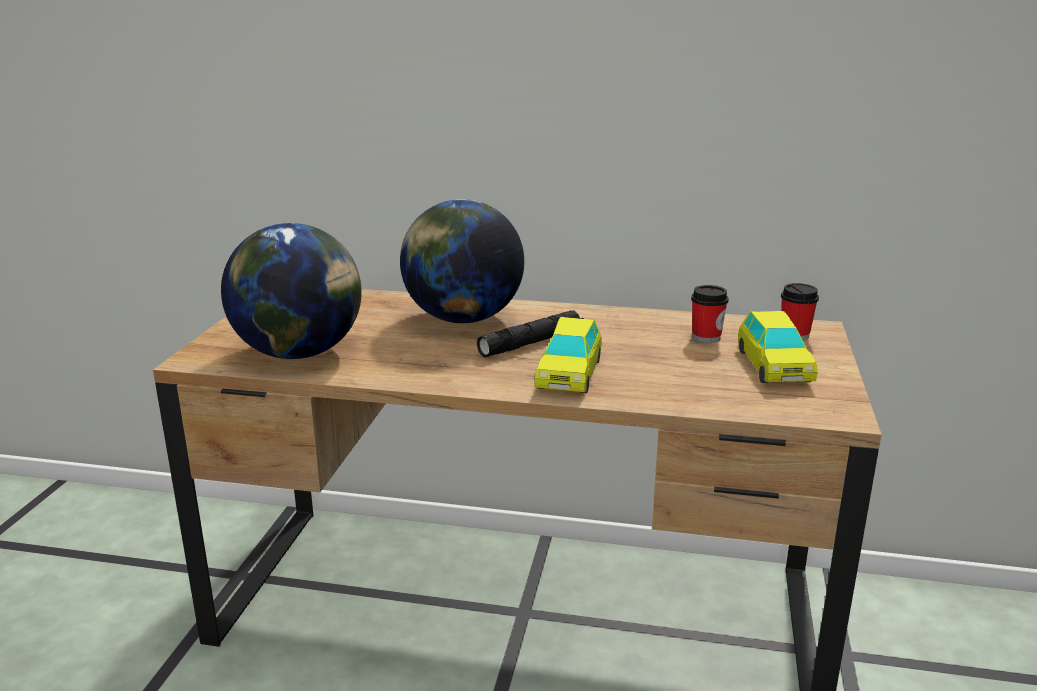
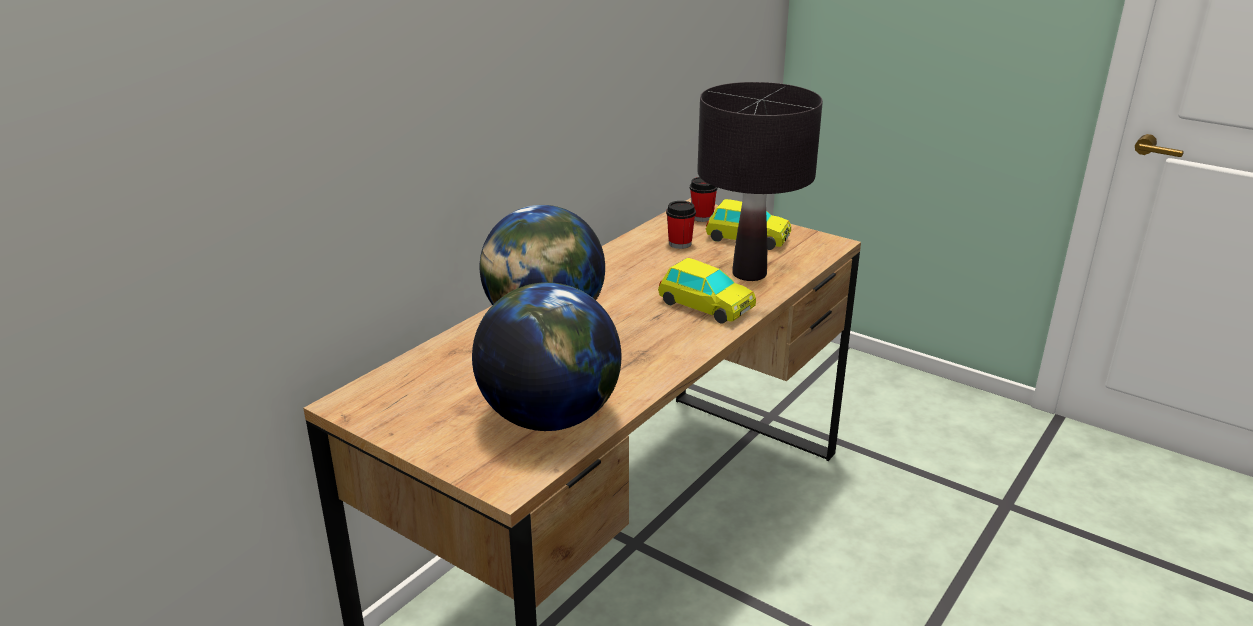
camera: 65 degrees left, 5 degrees up
(531, 343) = (630, 306): black flashlight -> none
(677, 382) = (749, 274): none -> black table lamp

